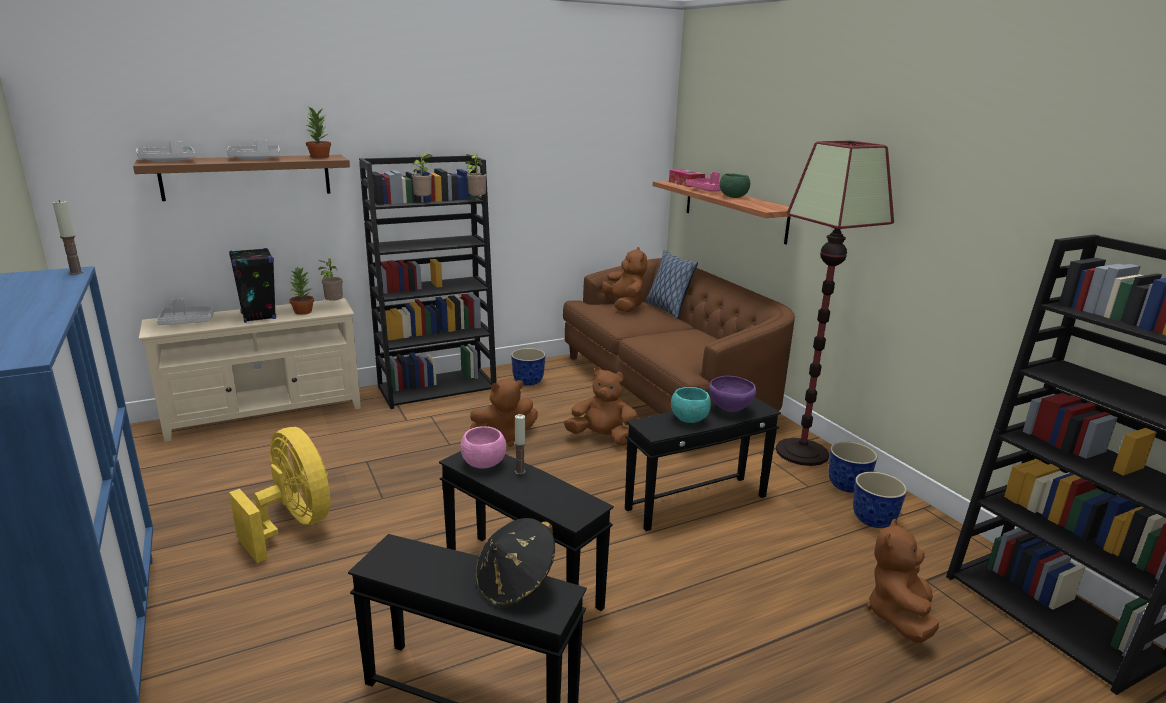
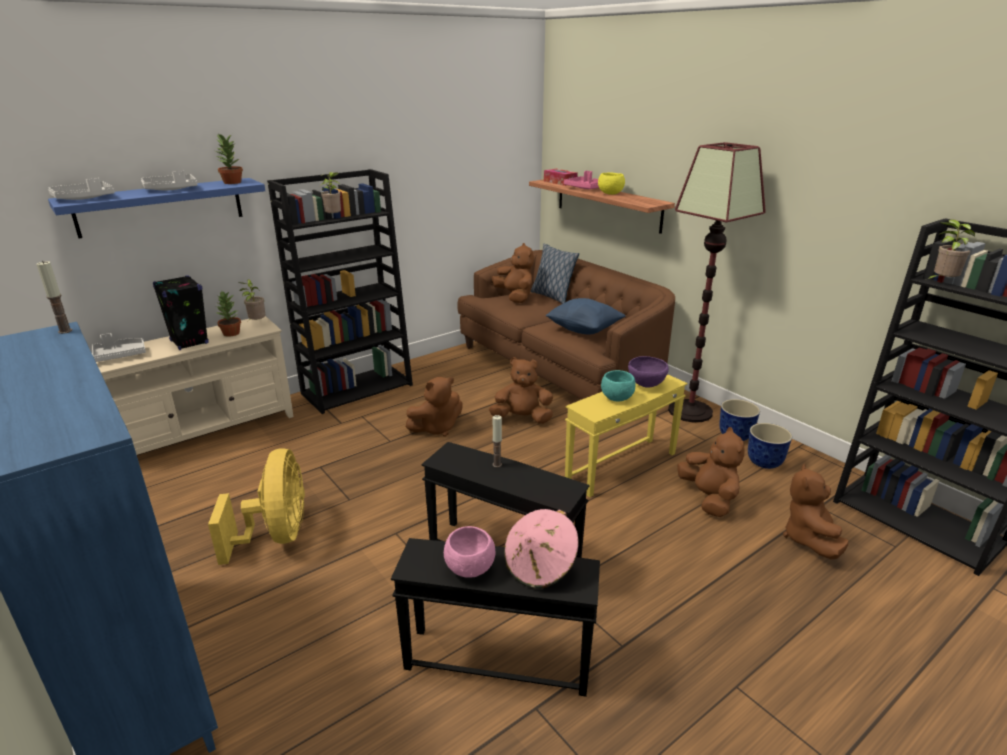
camera: 10 degrees left, 5 degrees up
(247, 177) = (160, 207): brown shelf -> blue shelf
(293, 524) = (277, 536): yellow fan -> yellow fan turned 45 degrees clockwise
(476, 200) = (382, 213): potted plant -> potted plant (941, 282)
(483, 464) = (462, 462): pink bowl -> pink bowl (469, 569)
(515, 584) = (540, 566): black hat -> pink hat
(528, 382) = (437, 373): planter -> none
(685, 346) = (584, 330): none -> blue pillow
(697, 503) = (622, 467): black side table -> yellow side table
(733, 197) = (610, 194): green bowl -> yellow bowl
(788, 552) = (709, 498): none -> brown plush toy

